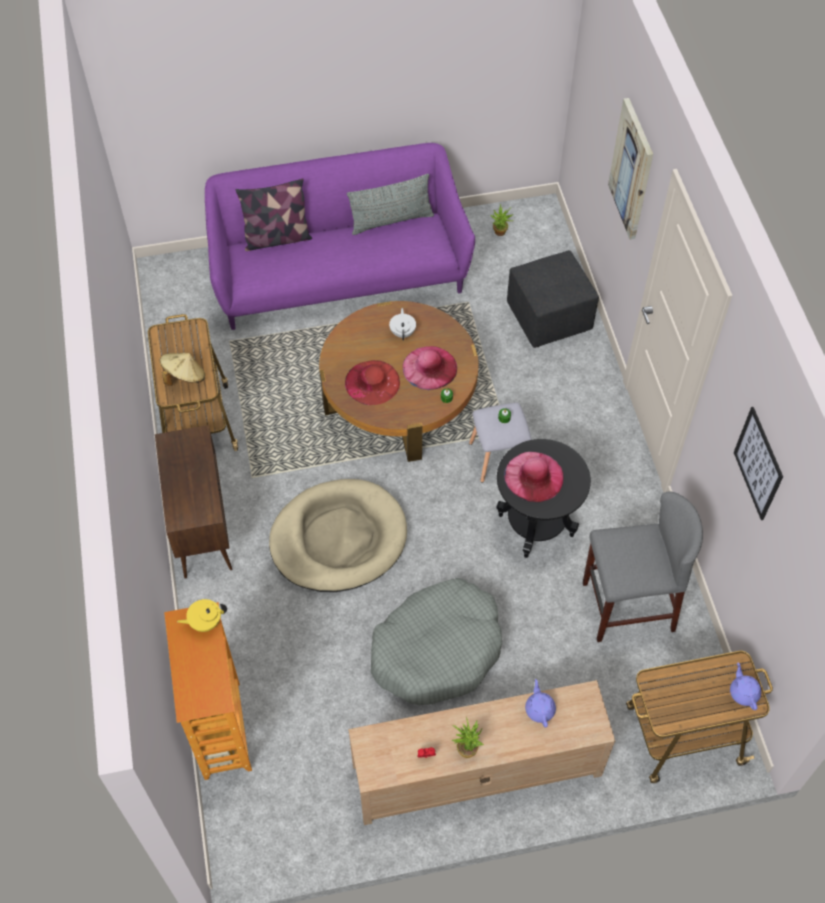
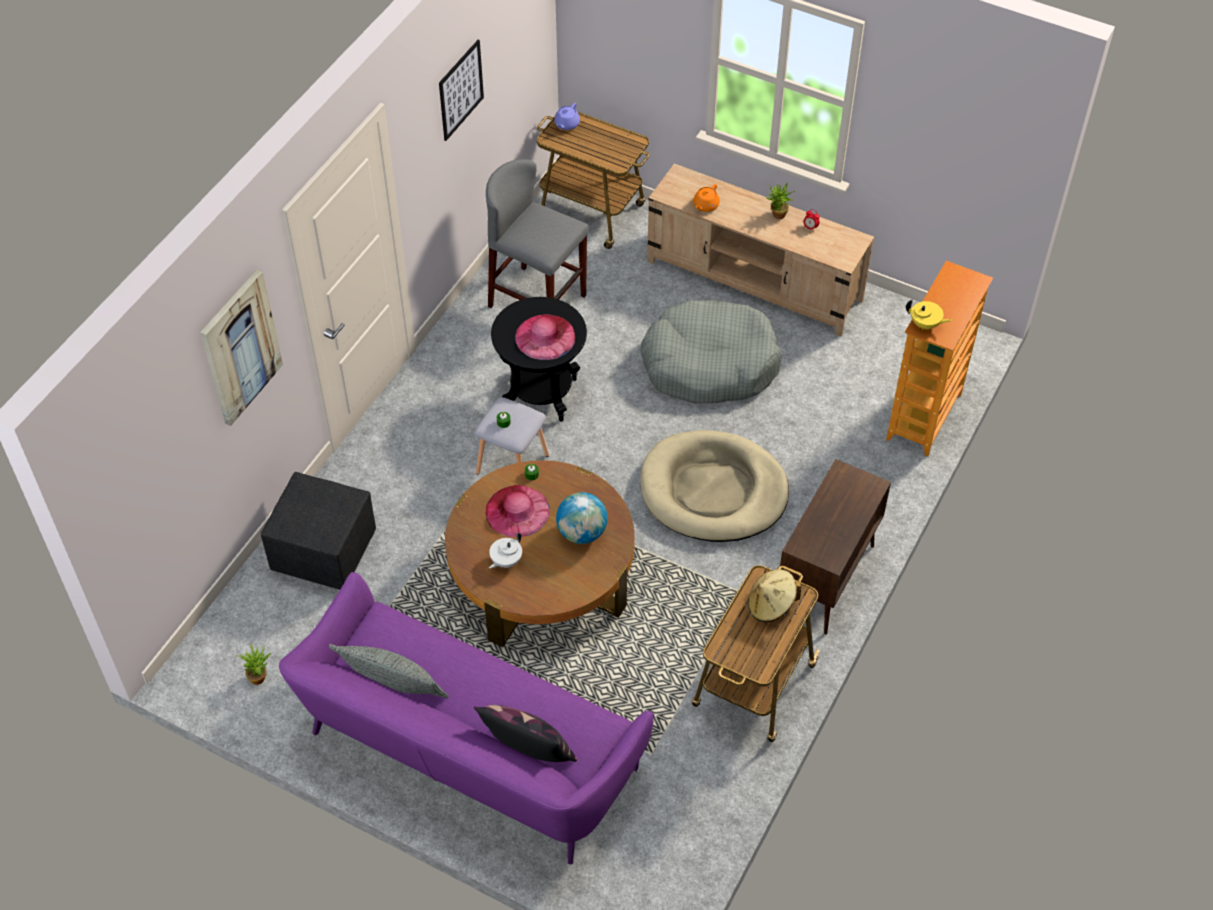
camera: 140 degrees left, 5 degrees down
(372, 382) = (582, 533): red hat -> globe
(539, 709) = (705, 206): purple teapot -> orange teapot

